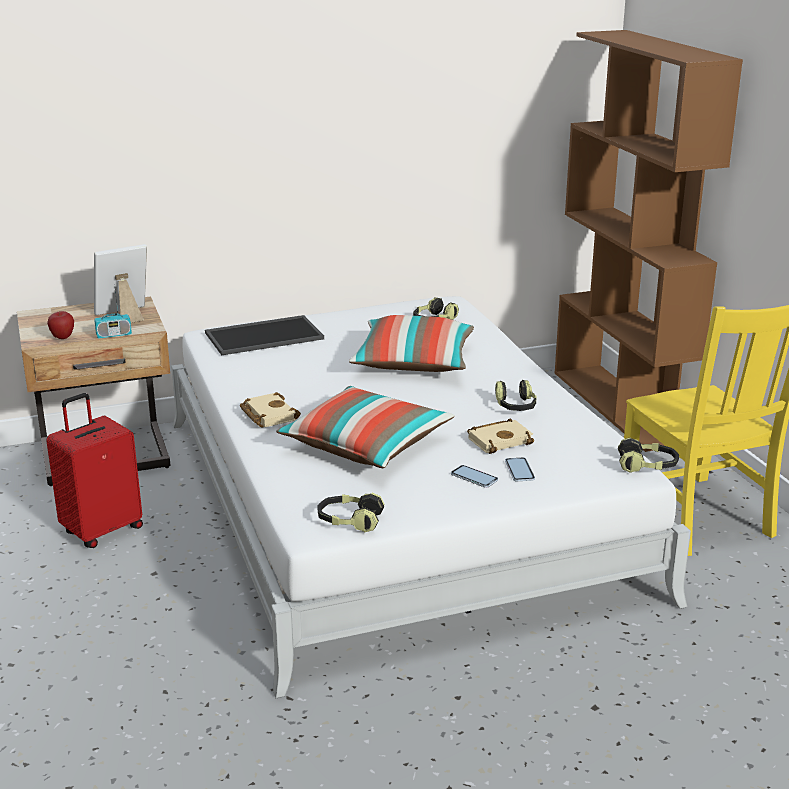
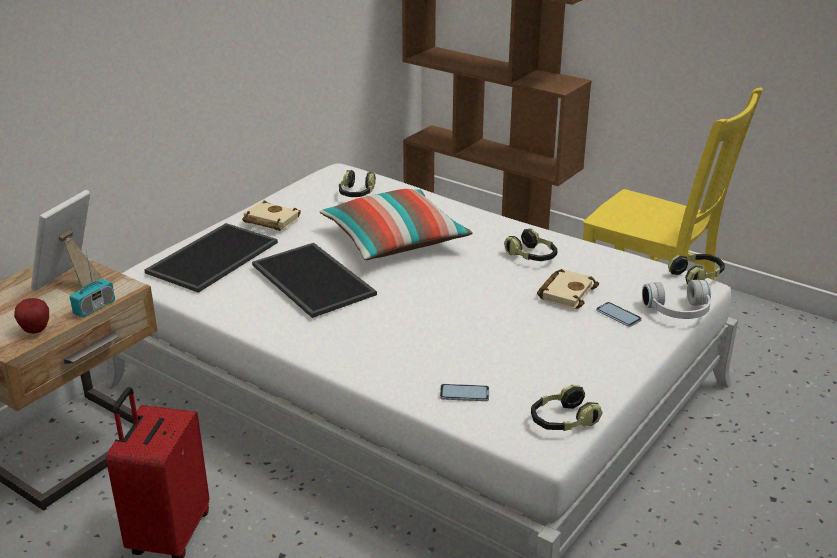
camera: 35 degrees left, 5 degrees up
(267, 415) = (337, 341): beige book -> beige book (269, 220)
(311, 370) = (315, 279): none -> tray
(366, 446) = (470, 339): pillow -> none
(474, 477) = (595, 335): phone -> phone (464, 393)
(580, 486) = (679, 312): none -> white headphones

